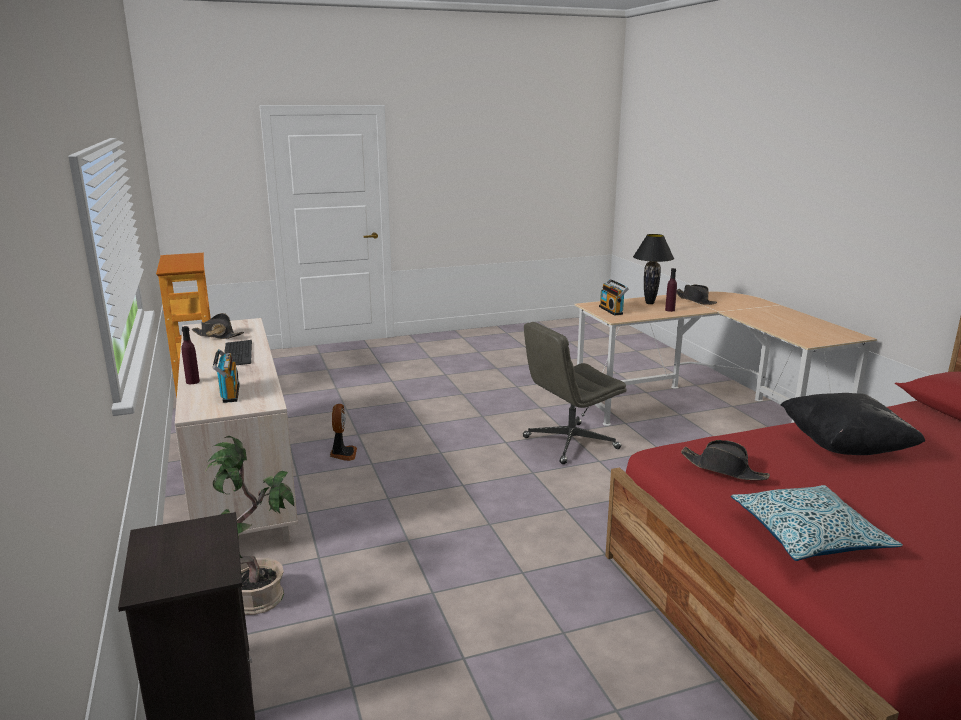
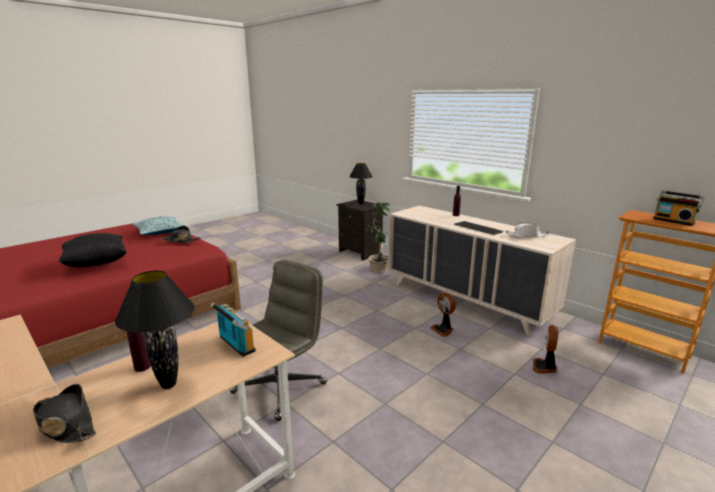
camera: 155 degrees right, 0 degrees up
(165, 564) = (361, 203): none -> black table lamp
(217, 335) = (526, 235): black hat -> white hat
(228, 393) = (427, 214): radio -> radio (674, 221)
(312, 407) = (545, 367): none -> fan

